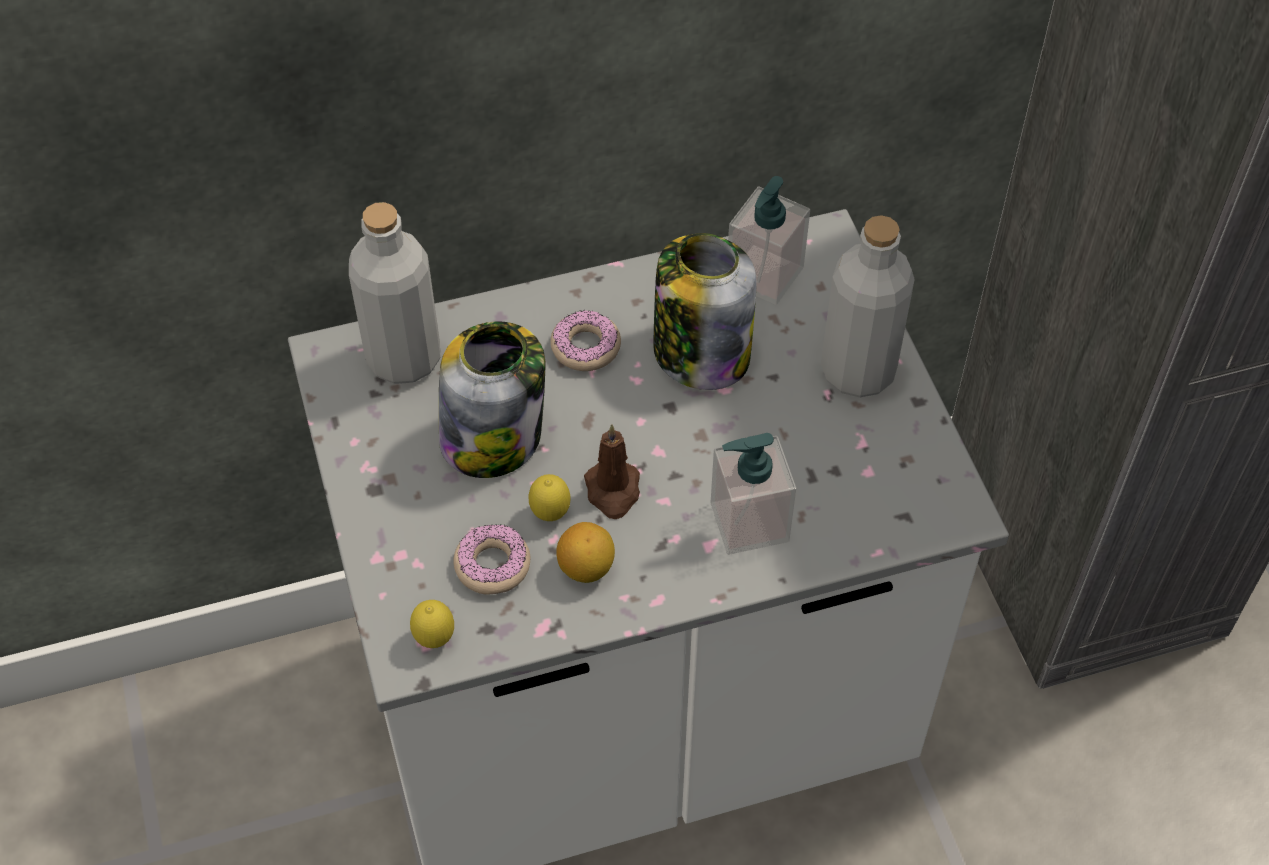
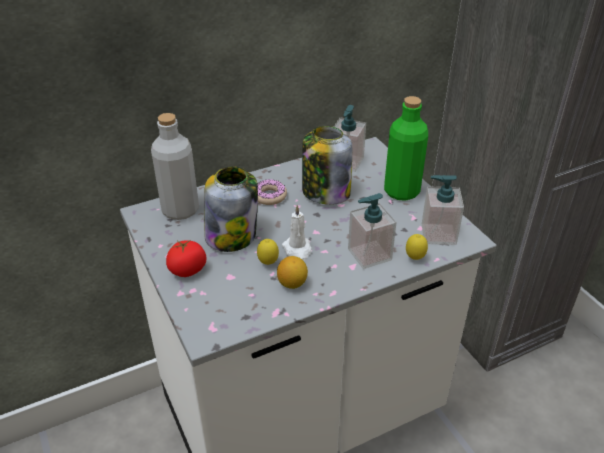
camera: 10 degrees left, 15 degrees down
(398, 507) = (188, 270): none -> tomato
(435, 639) = (218, 325): lemon -> lemon (415, 258)
(492, 565) = (243, 288): donut -> none
(613, 491) = (297, 250): brown candle -> white candle
(858, 371) = (401, 191): grey bottle -> green bottle
(899, 492) = (438, 234): none -> soap dispenser

